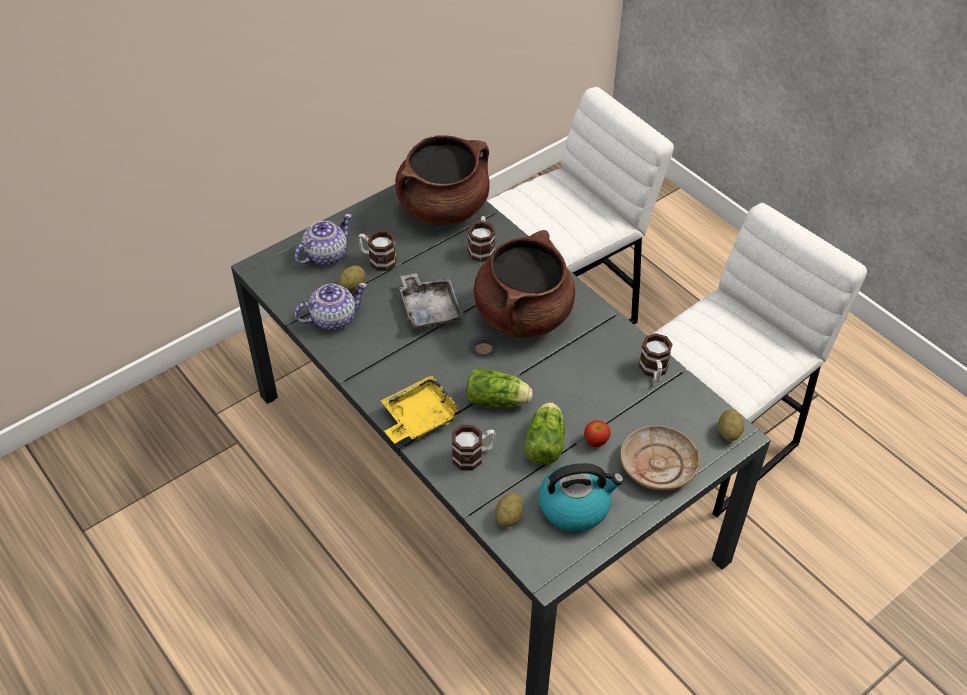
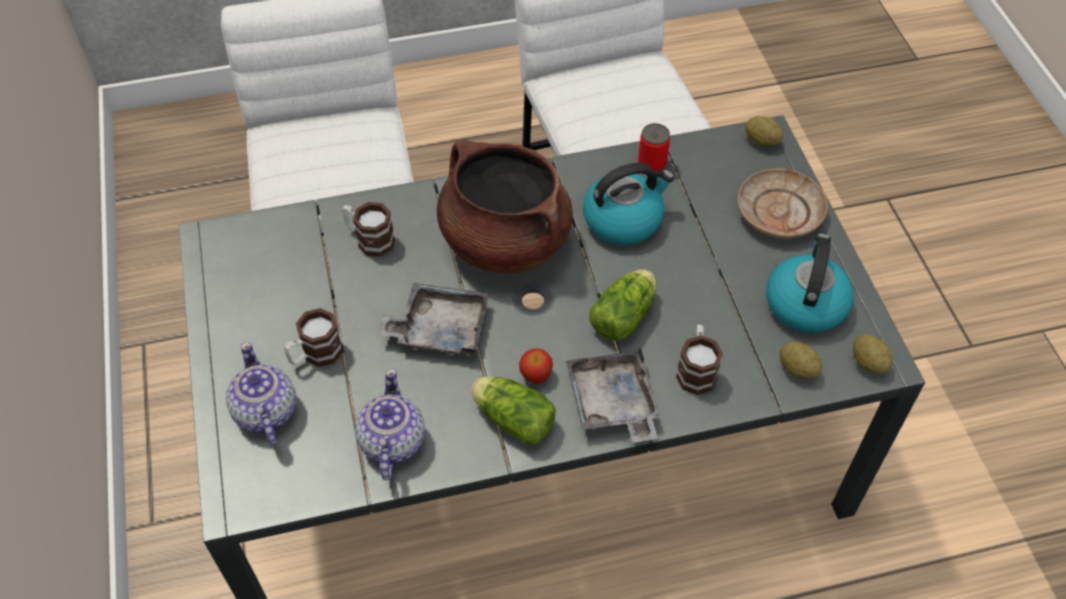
camera: 65 degrees left, 5 degrees up
(352, 286) = (346, 399): potato -> potato (868, 363)
(419, 418) = (612, 403): yellow tray -> grey tray
(443, 208) = (271, 251): brown cooking pot -> none
(545, 442) = (705, 295): lettuce -> lettuce (511, 418)
(587, 372) = (623, 219): none -> kettle
(596, 441) = (725, 250): apple -> apple (535, 375)
(654, 371) = (652, 163): mug -> can

